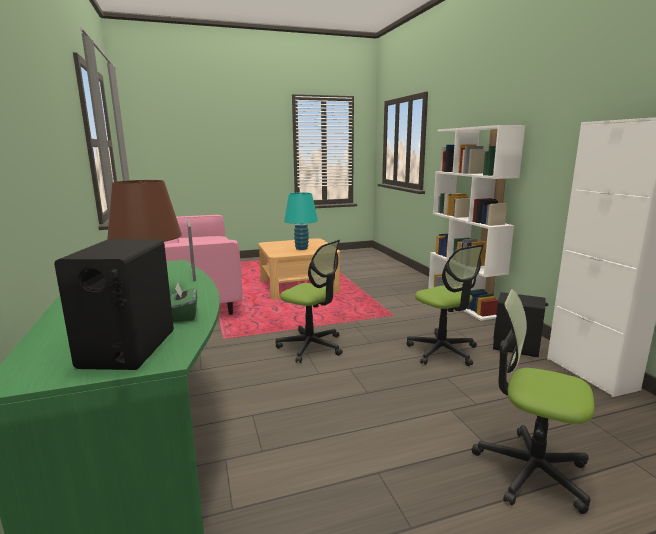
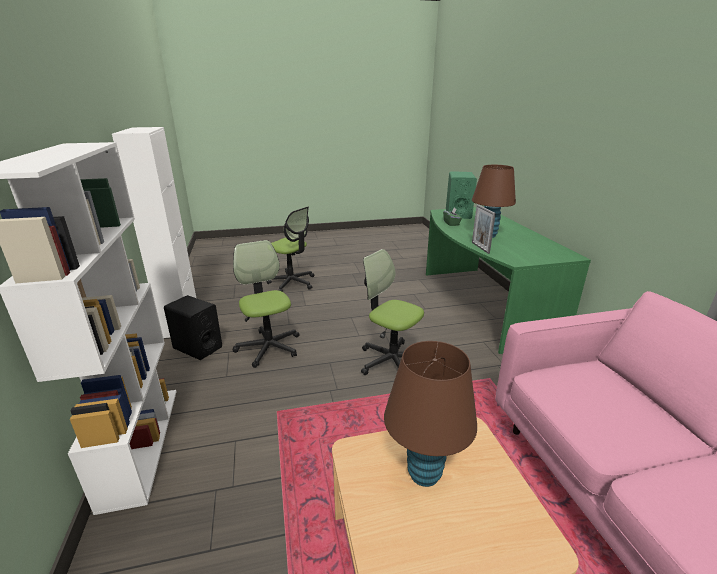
camera: 175 degrees left, 10 degrees up
(128, 349) = (458, 214): black speaker -> green speaker
(301, 248) = (424, 474): turquoise table lamp -> brown table lamp

